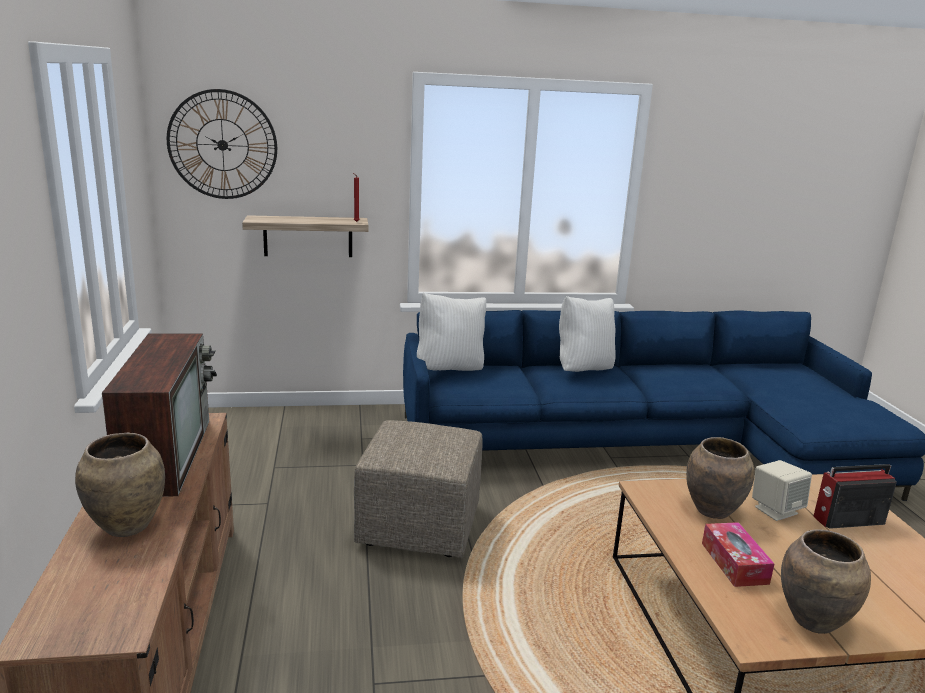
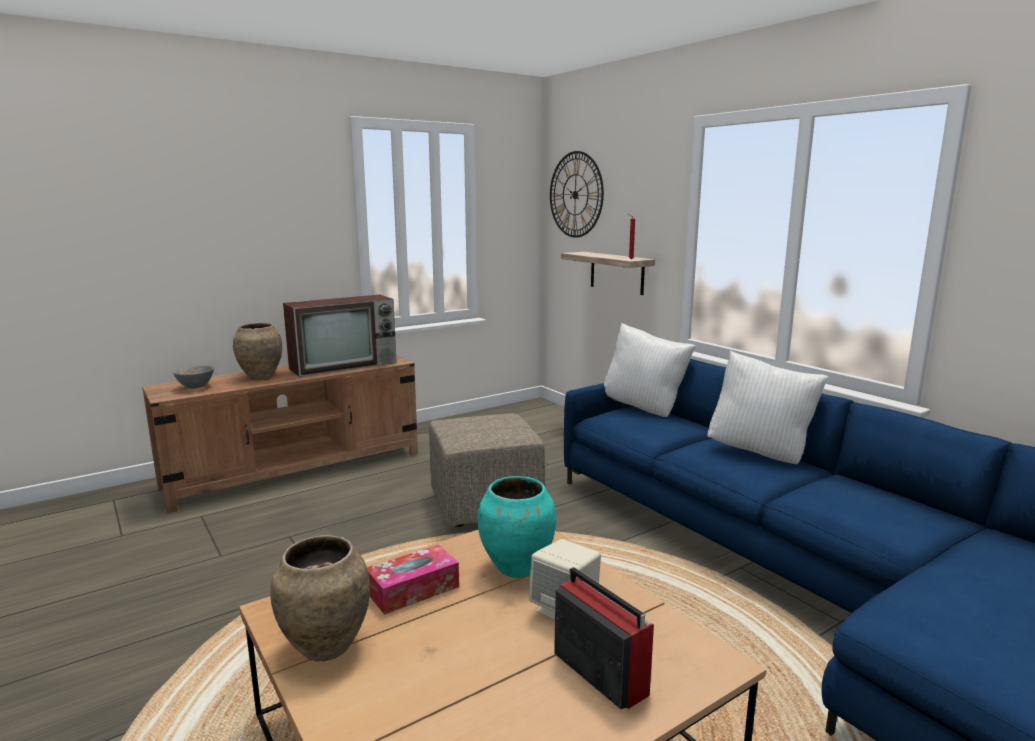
camera: 65 degrees right, 5 degrees down
(103, 594) = (196, 387): none -> grey bowl
(713, 511) = (518, 568): brown vase -> turquoise vase

